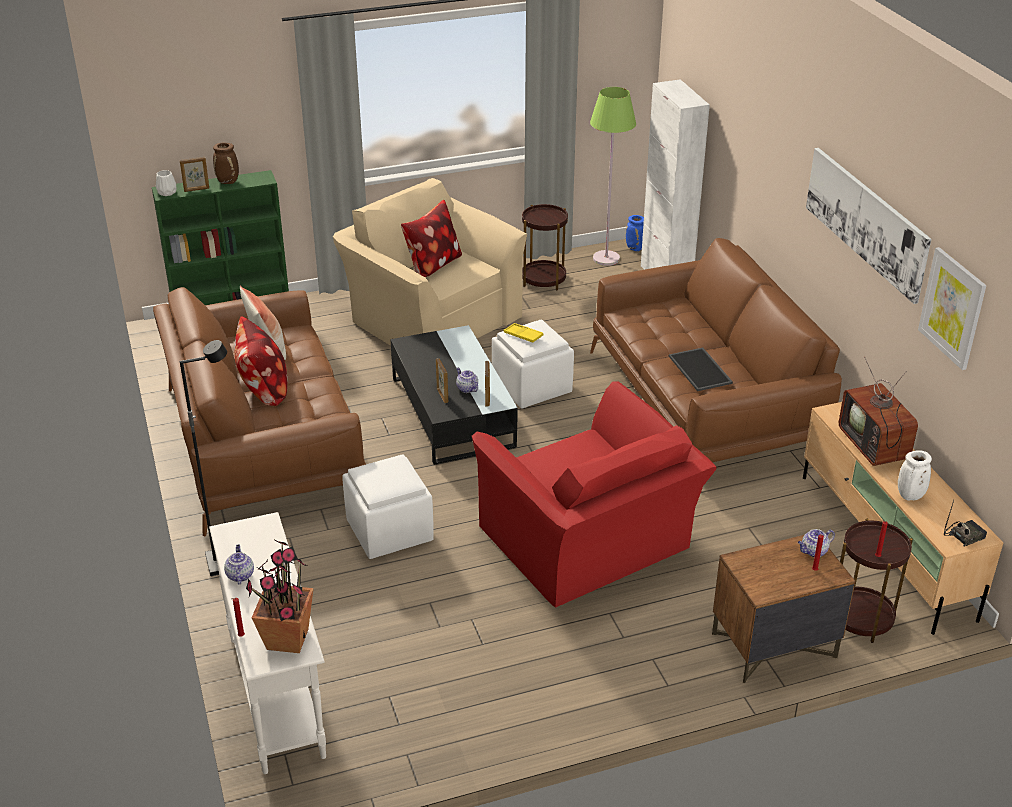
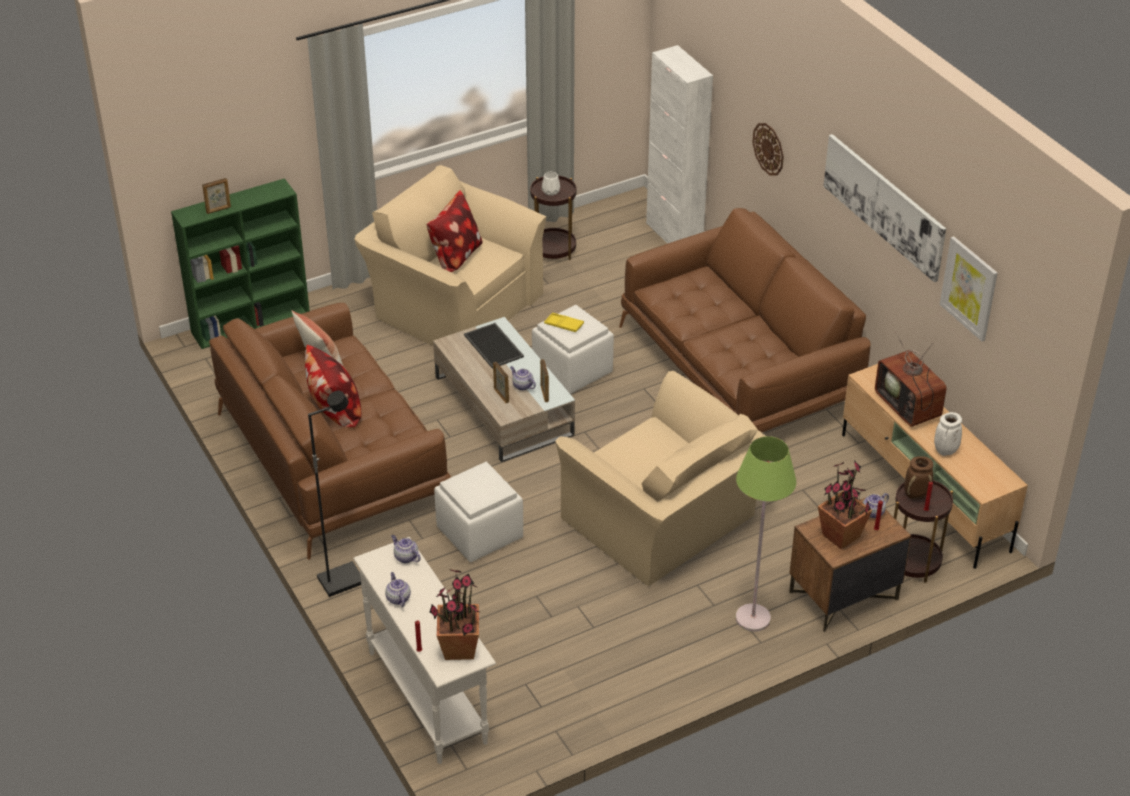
camera: 10 degrees left, 5 degrees up
(167, 192) = (189, 216): white vase -> white vase (550, 191)
(228, 181) = (247, 197): brown vase -> brown vase (916, 495)
(265, 533) = (405, 557): none -> teapot
(452, 412) = (503, 405): black coffee table -> beige coffee table
(590, 544) = (665, 523): red armchair -> beige armchair
(606, 258) = (610, 218): green floor lamp -> green floor lamp (753, 618)
(635, 248) = (636, 203): blue vase -> none
(701, 370) = (739, 344): tray -> tray (494, 346)
(756, 176) = (768, 149): none -> wall clock
(771, 572) = (840, 536): none -> potted plant
(964, 535) = (994, 483): radio -> none

